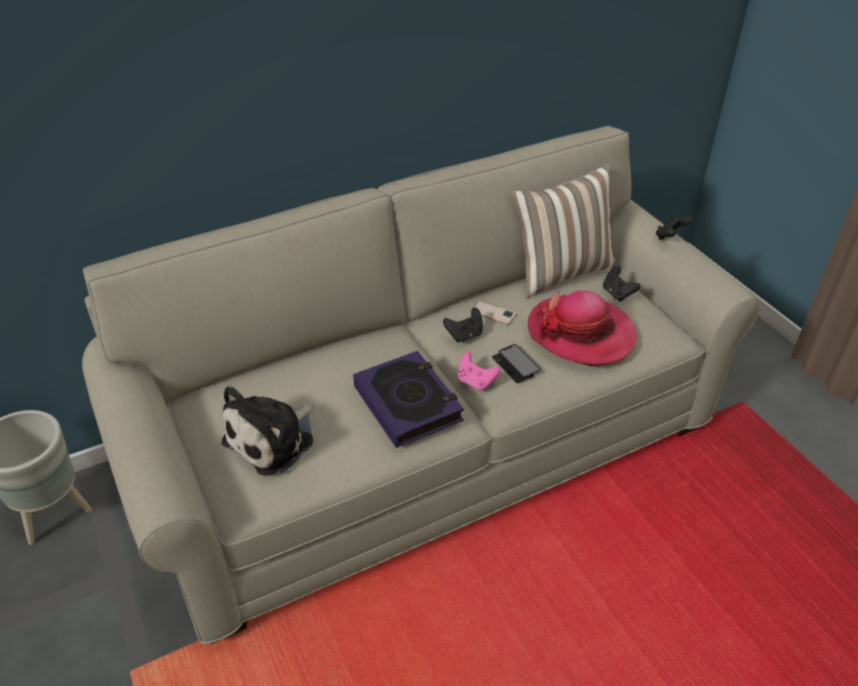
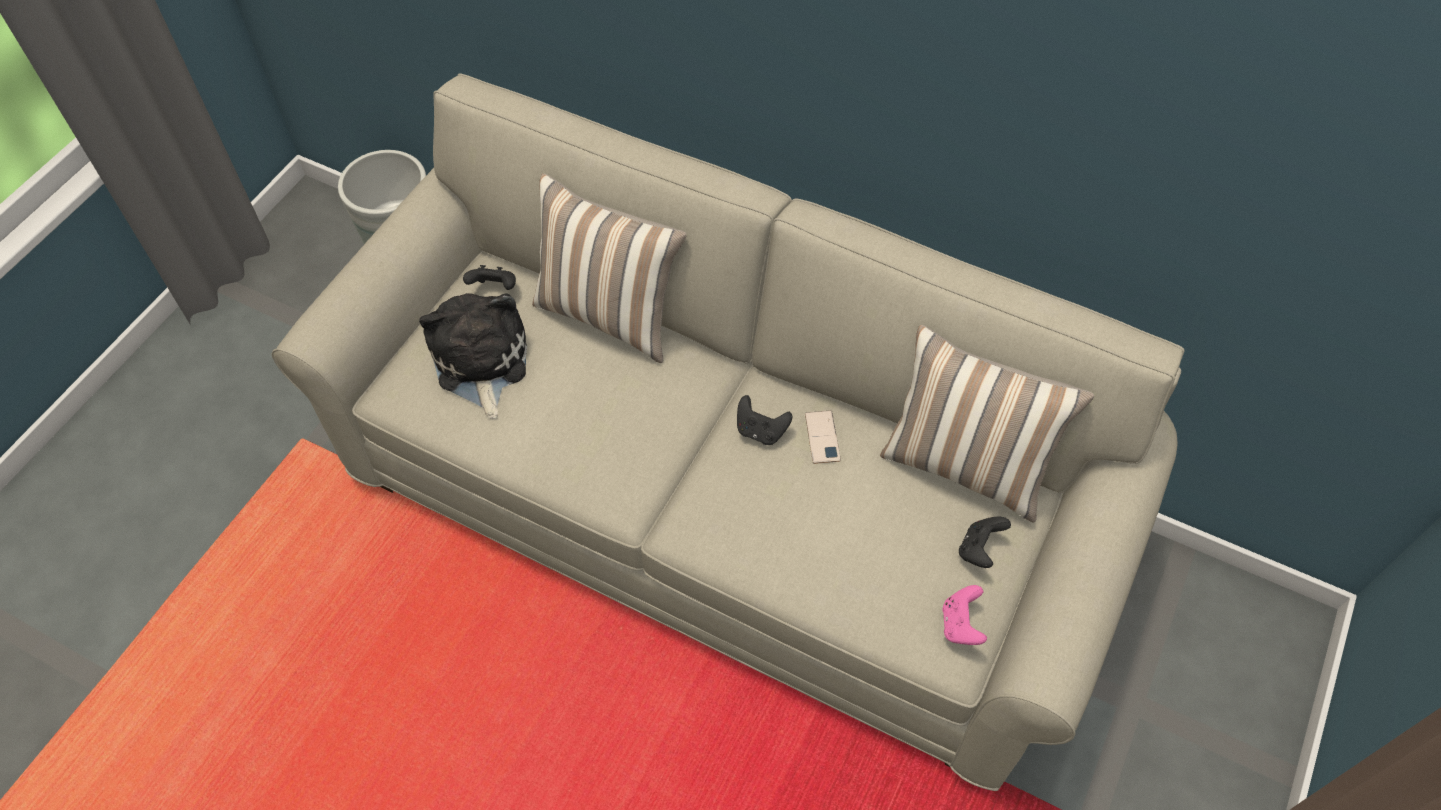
camera: 55 degrees right, 15 degrees up
(273, 440) = (480, 362): plush toy -> plush toy turned 75 degrees clockwise
(307, 357) = (610, 314): none -> pillow
(408, 403) = (610, 442): book -> none
(476, 382) = (697, 485): pink game controller -> pink game controller (960, 625)
(516, 364) = (750, 508): phone -> none
(581, 333) = (862, 546): hat -> none
(670, 237) = (1100, 551): black game controller -> black game controller (494, 288)

